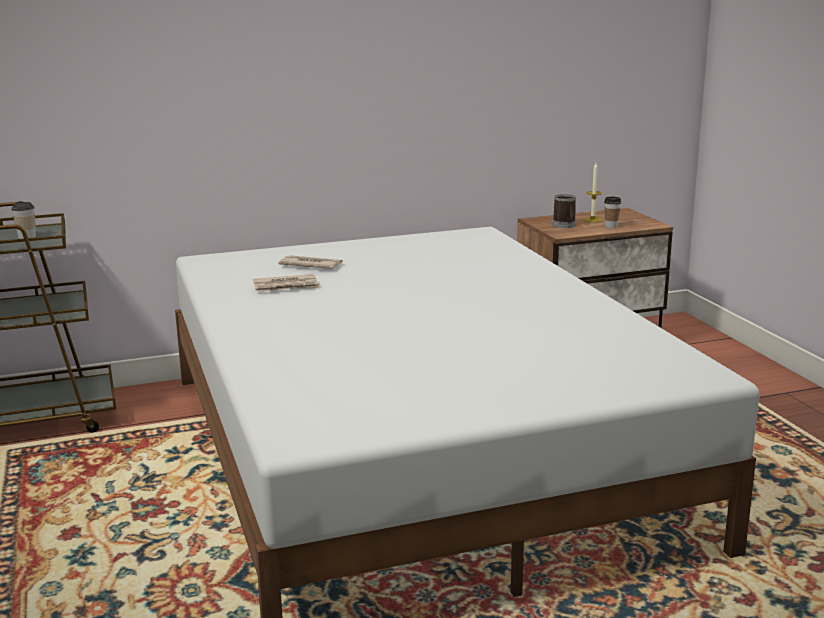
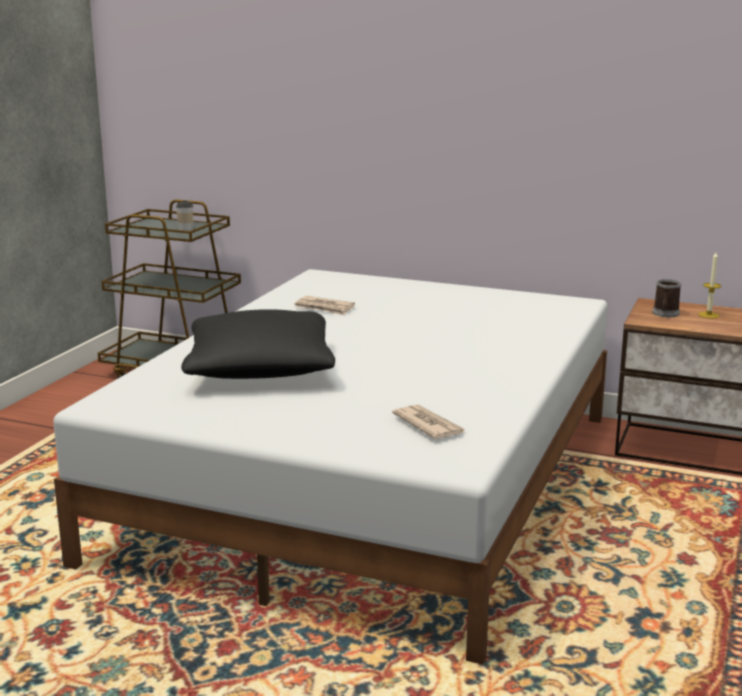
camera: 40 degrees right, 0 degrees up
(310, 265) = (378, 296): newspaper -> newspaper (428, 425)
(364, 354) = (260, 368): none -> black pillow
(611, 226) = (710, 325): cup -> none

